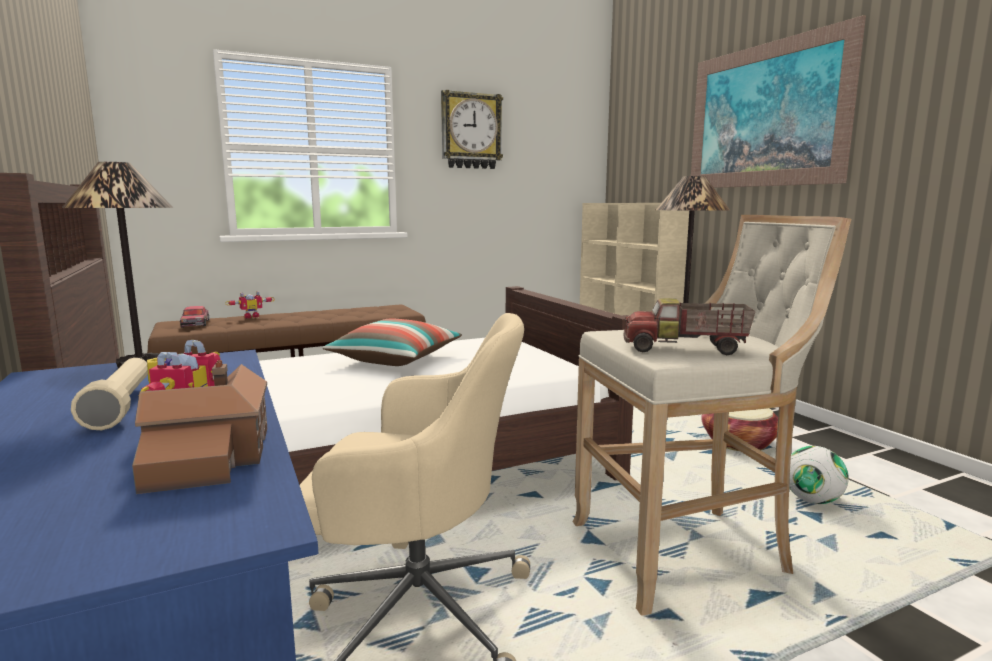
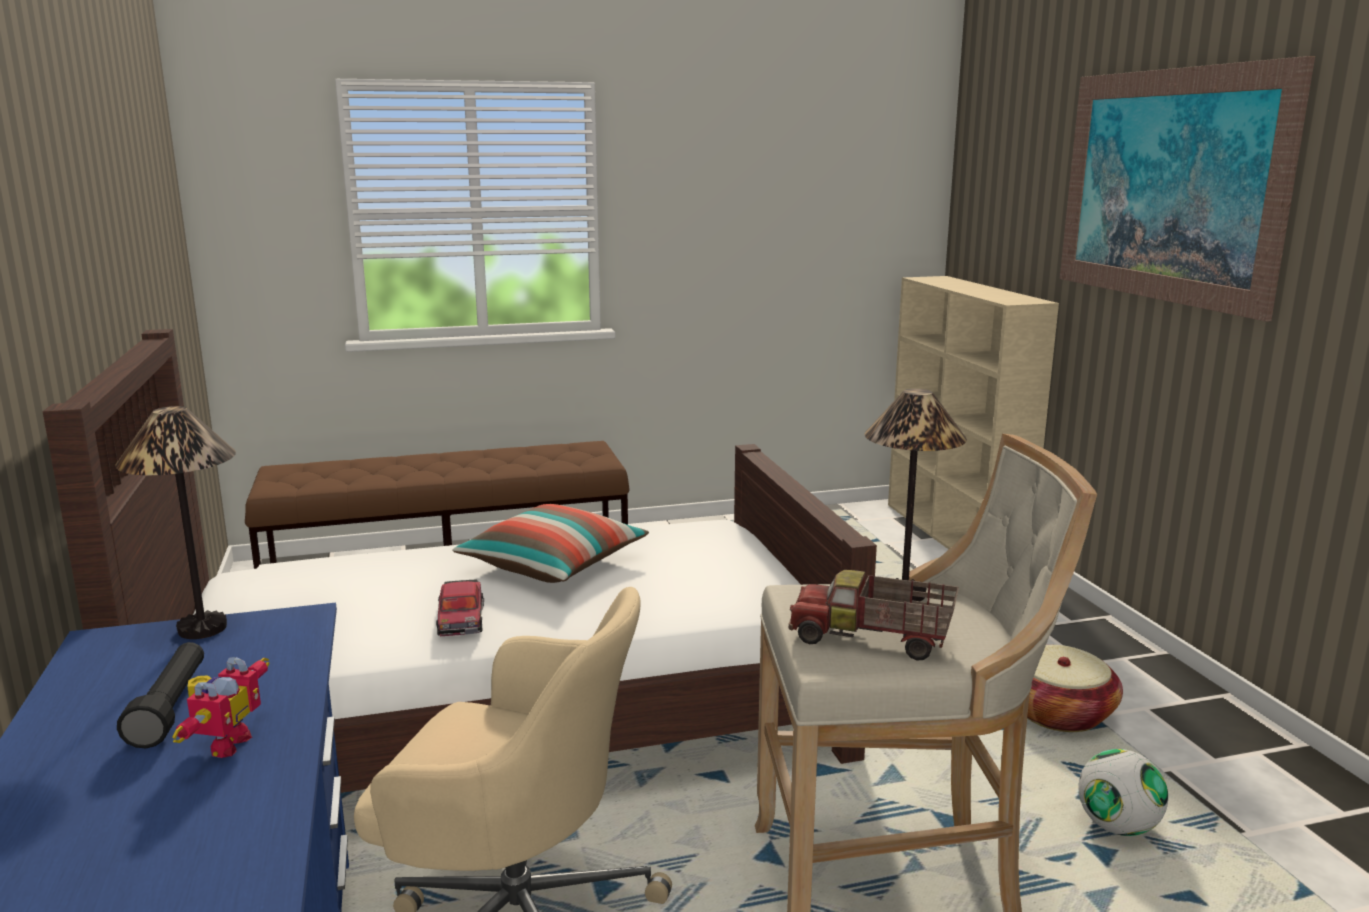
camera: 10 degrees right, 5 degrees up
(122, 406) = (171, 708): beige flashlight -> black flashlight
(196, 323) = (310, 473): toy car -> toy car (461, 618)
(212, 457) = (239, 803): toy house -> none
(251, 316) = (384, 461): toy robot -> none
(471, 131) = (719, 171): wall clock -> none

